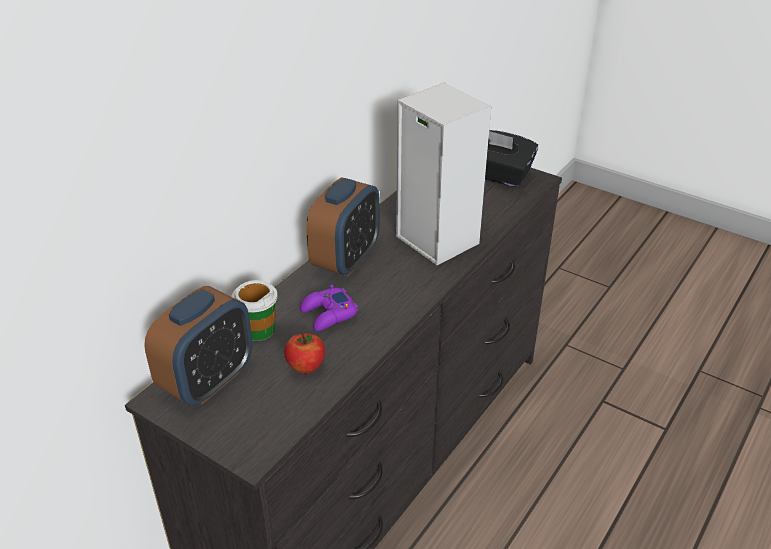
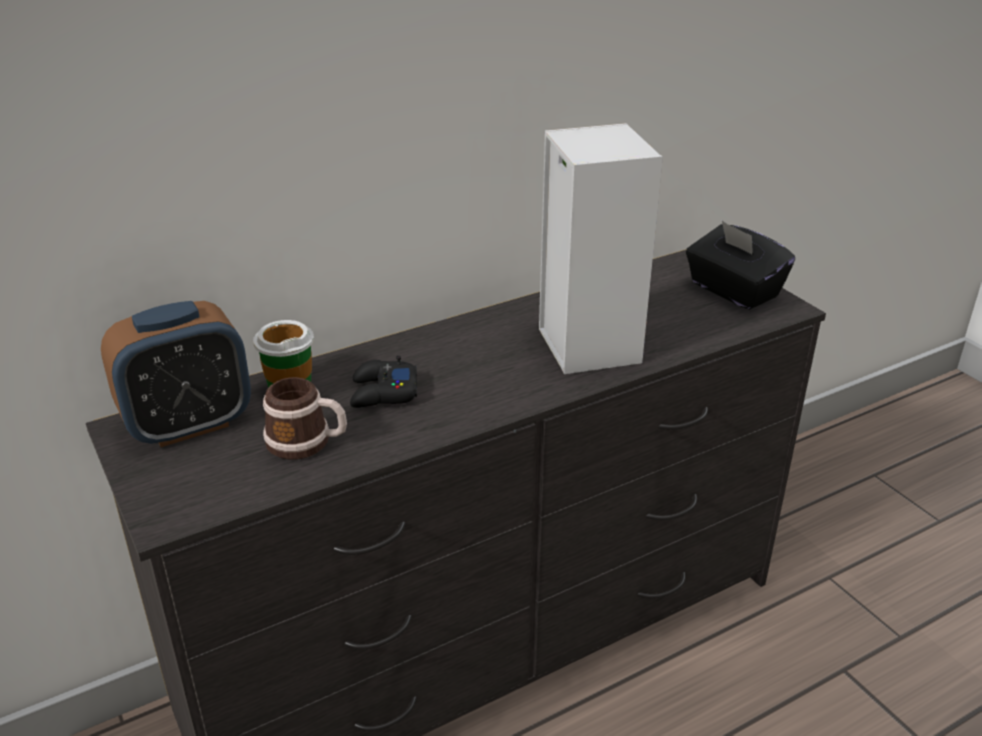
camera: 25 degrees right, 5 degrees down
(306, 367) = (307, 442): apple -> mug
(328, 314) = (383, 393): purple game controller -> black game controller
(346, 260) = (455, 339): alarm clock -> none

